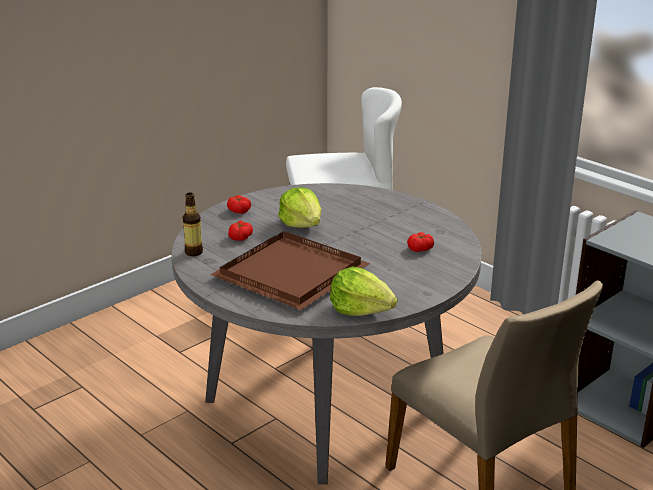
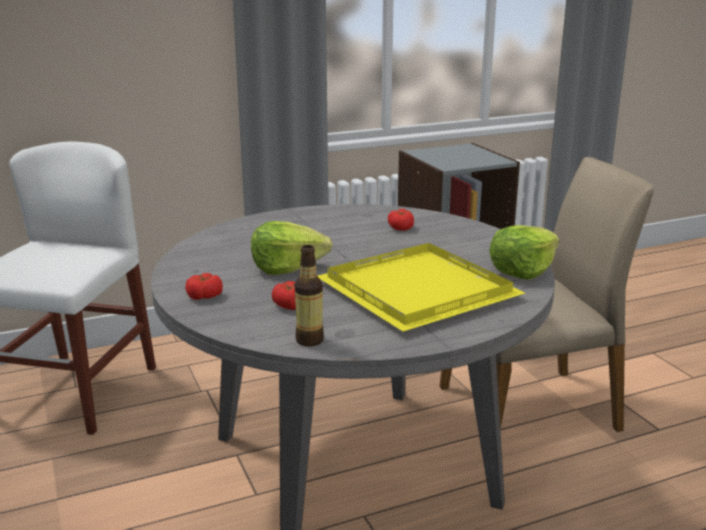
camera: 70 degrees left, 5 degrees down
(291, 275) = (421, 291): brown tray -> yellow tray

